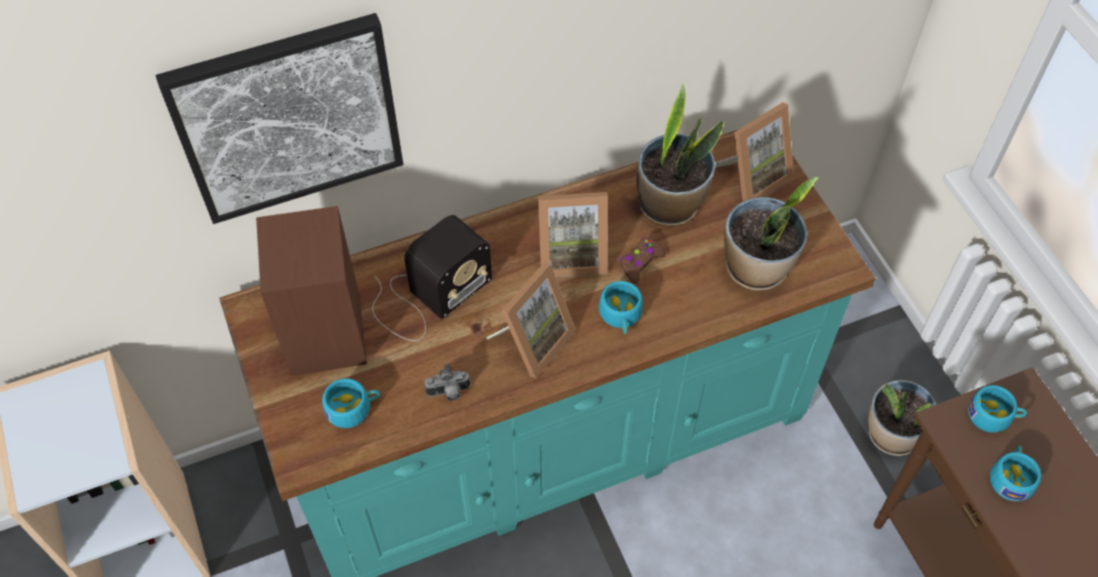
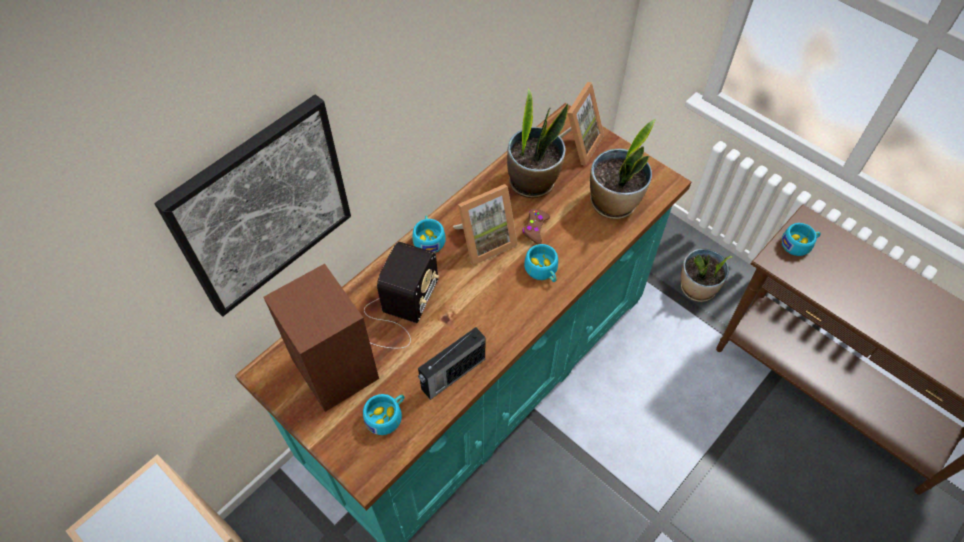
camera: 25 degrees left, 0 degrees up
(449, 393) = (452, 374): camera -> radio
(532, 341) = (491, 312): picture frame -> none
(1011, 477) = (831, 279): turquoise cup -> turquoise cup (429, 239)

